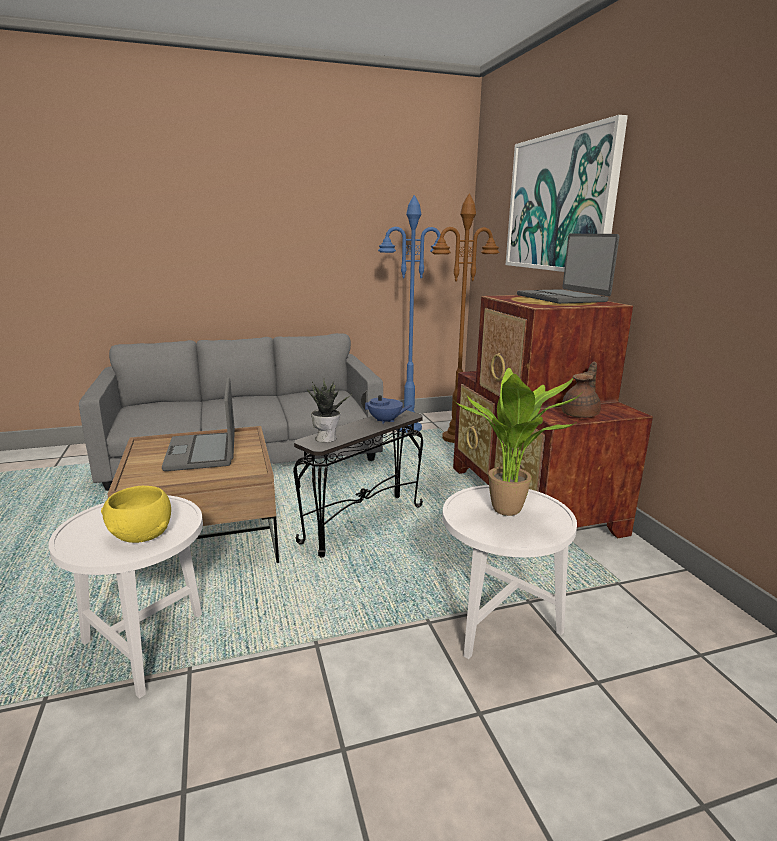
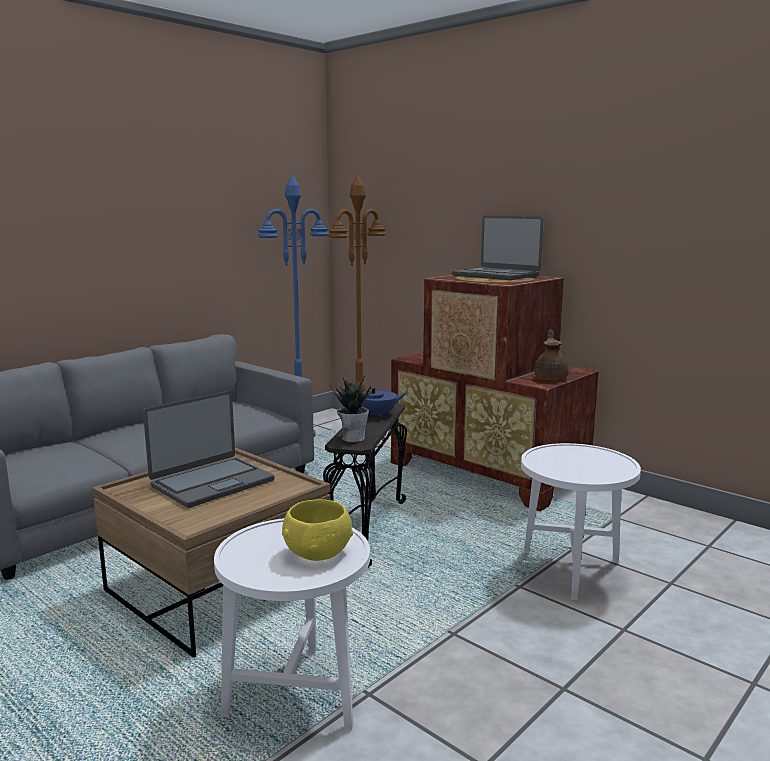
camera: 30 degrees left, 5 degrees down
(202, 452) = (212, 483): laptop -> laptop turned 90 degrees counterclockwise
(511, 512) = (579, 461): potted plant -> none
(559, 203) = (457, 186): picture -> none

